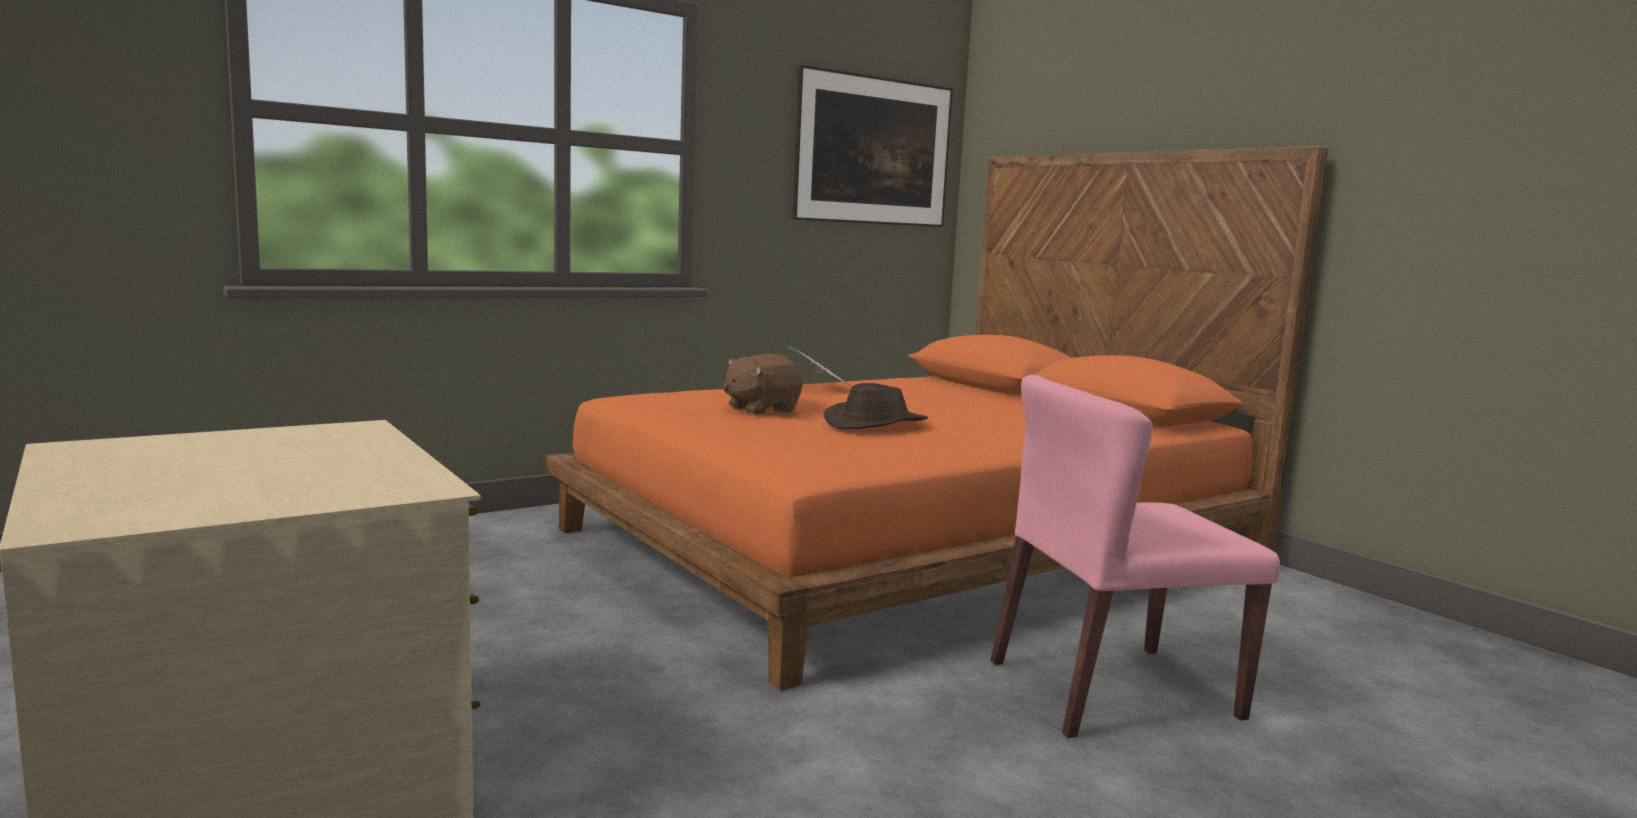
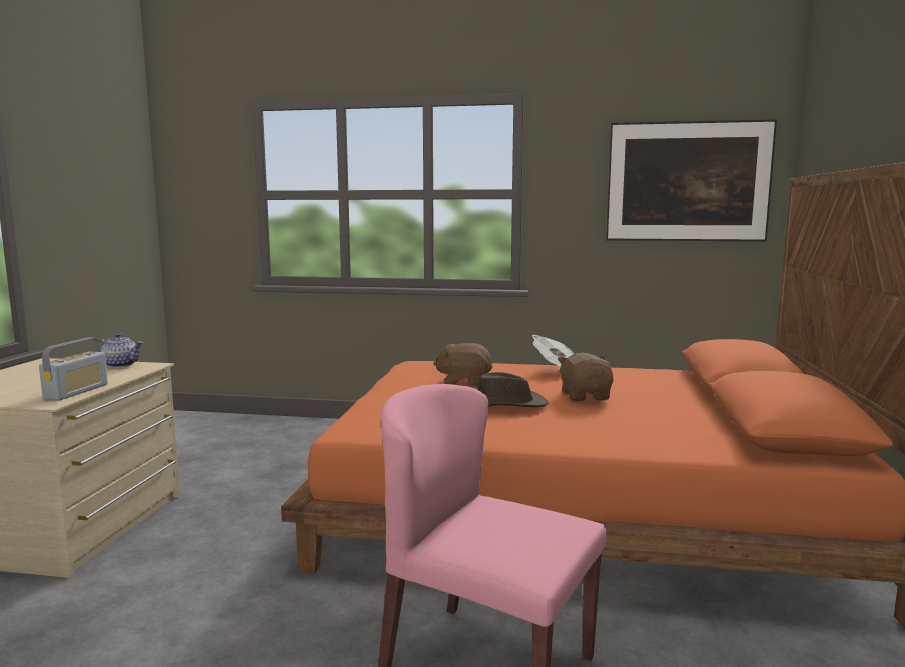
camera: 45 degrees right, 0 degrees up
(294, 432) = (120, 365): none -> teapot
(404, 471) = (76, 391): none -> radio
(921, 407) = (585, 396): none -> brown plush toy

